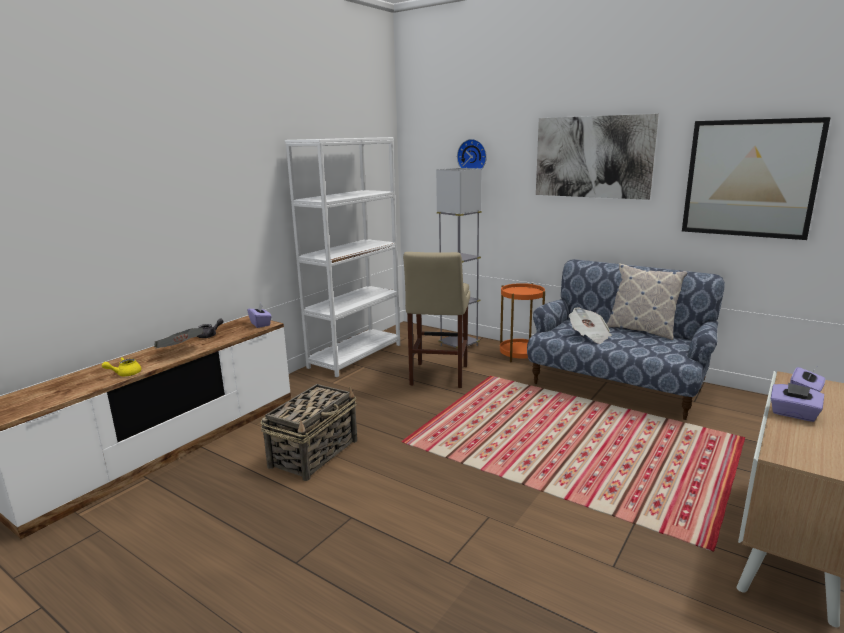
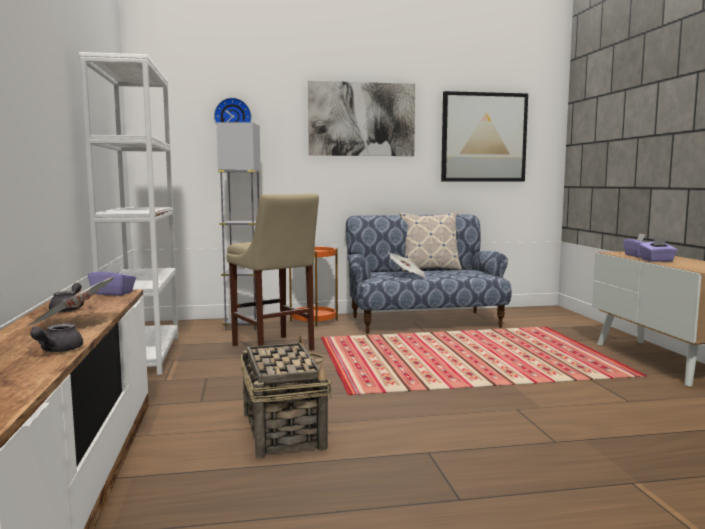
camera: 45 degrees left, 10 degrees down
(125, 374) = (56, 350): yellow teapot -> grey teapot

